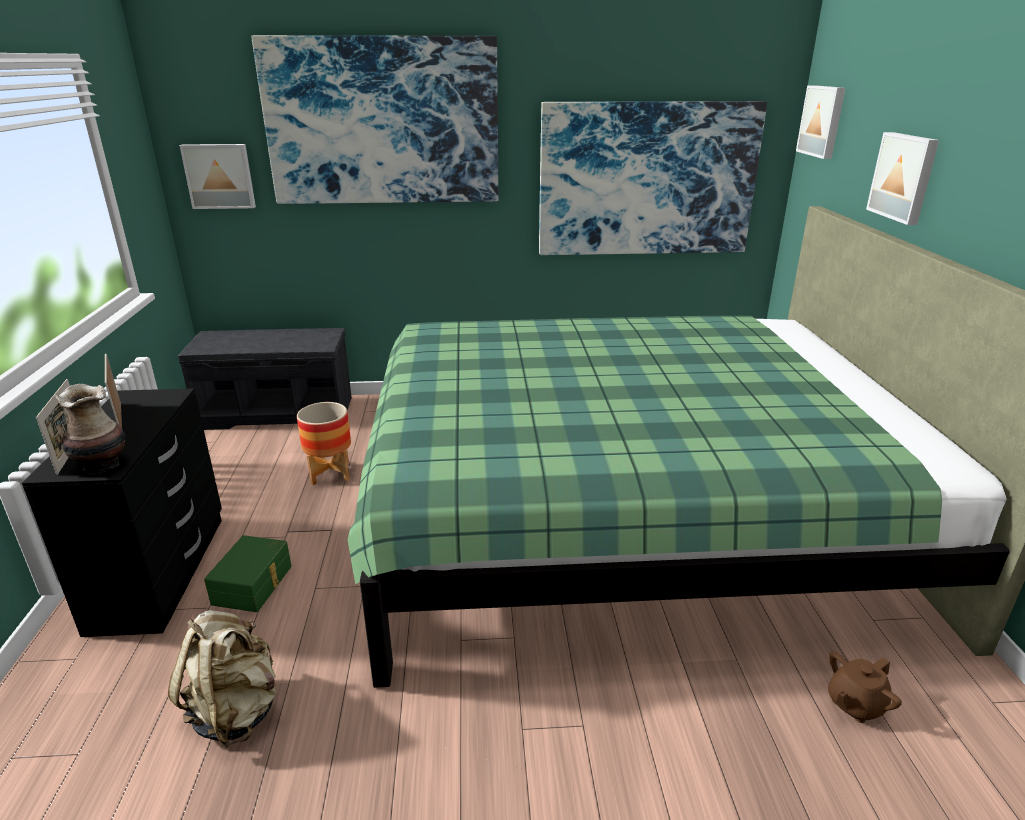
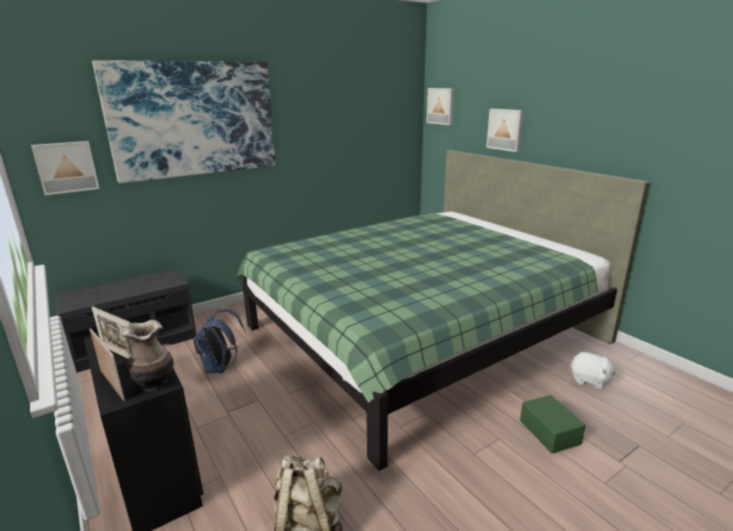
camera: 30 degrees left, 5 degrees down
(254, 585) = (239, 450): green storage box -> green storage box (550, 431)
(330, 473) = (220, 368): planter -> blue backpack
(647, 180) = (355, 144): picture -> none
(855, 704) = (589, 380): brown teapot -> white plush toy

